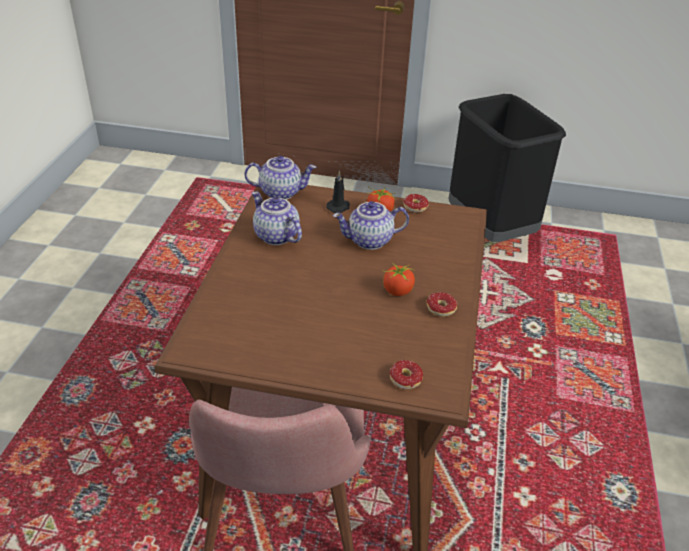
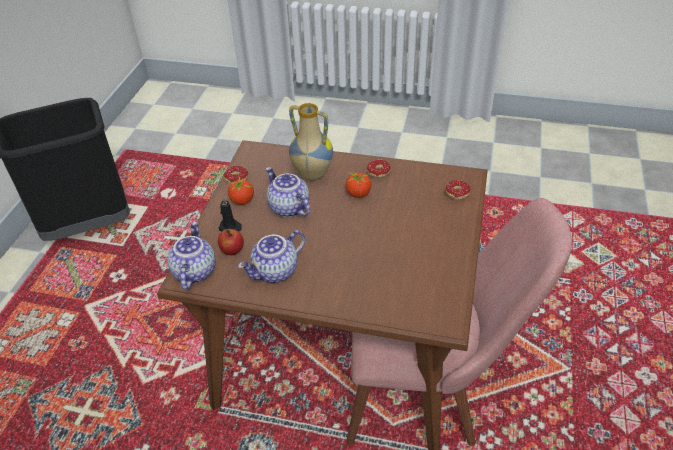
camera: 85 degrees left, 5 degrees up
(306, 211) = (232, 251): none -> apple
(369, 241) = (288, 208): teapot -> teapot turned 150 degrees clockwise
(428, 256) = (311, 174): none -> vase

